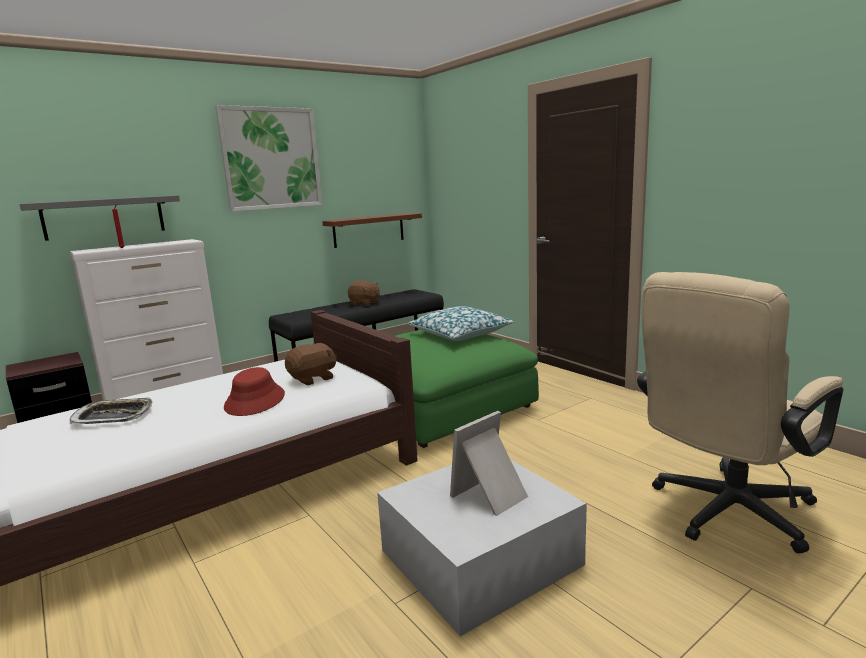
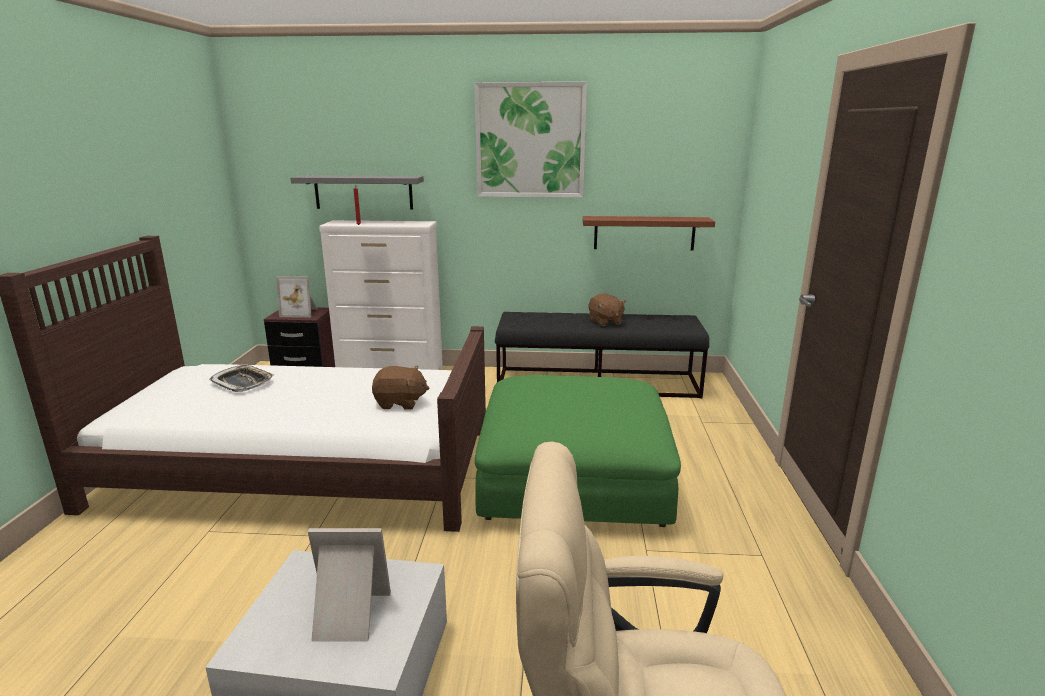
camera: 40 degrees right, 5 degrees up
(46, 363) = (300, 313): none -> picture frame
(255, 401) = (326, 409): red hat -> none
(460, 334) = (617, 401): pillow -> none

